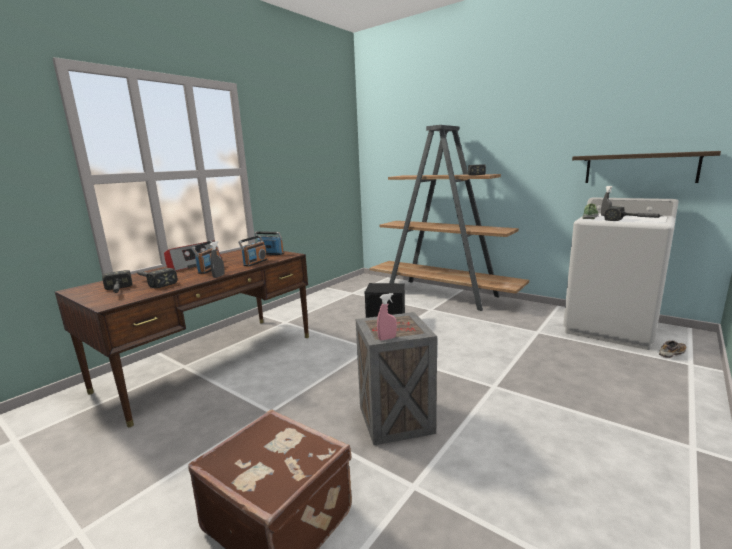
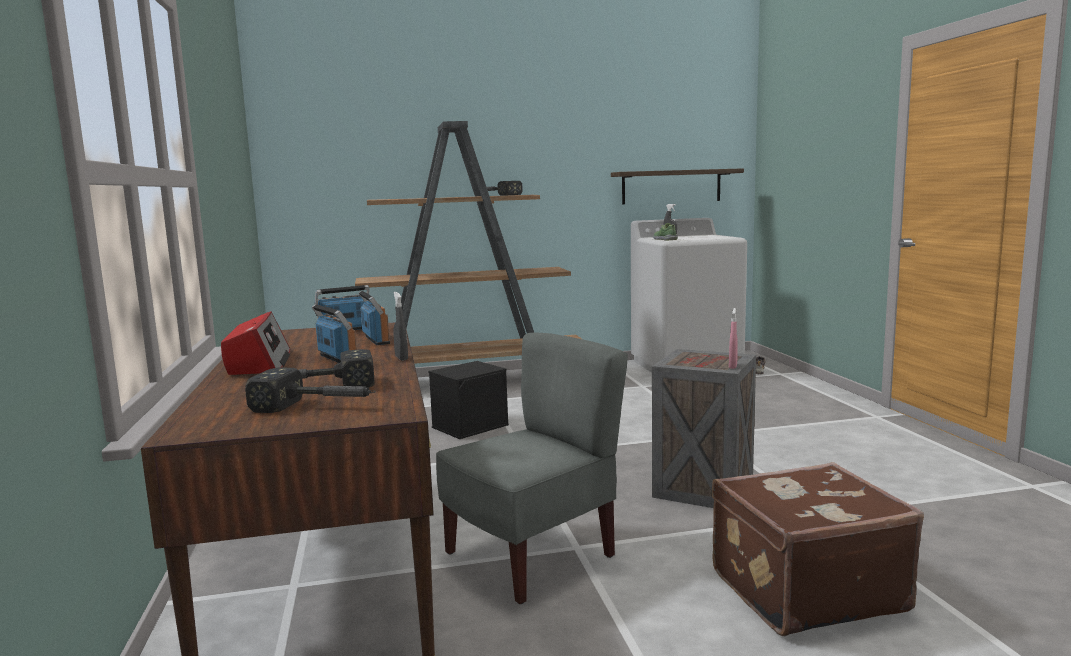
camera: 50 degrees left, 5 degrees down
(249, 404) = (532, 556): none -> grey chair
(633, 221) = (709, 238): hammer -> none

